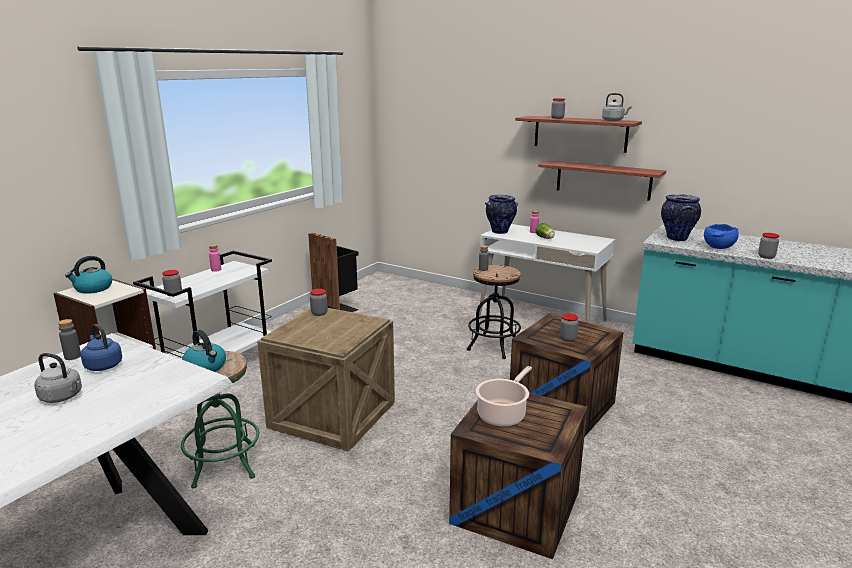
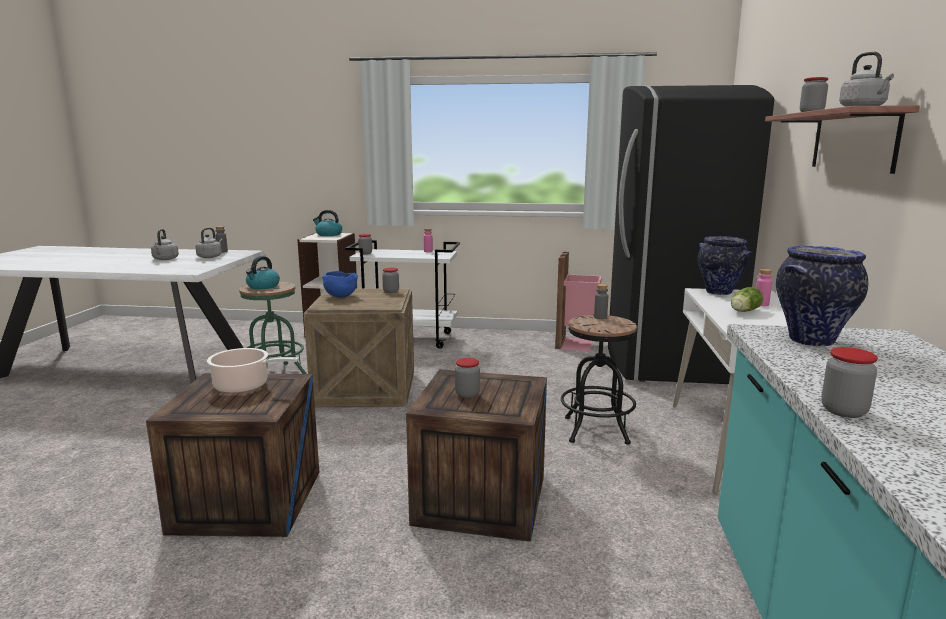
camera: 65 degrees right, 5 degrees down
(103, 365) = (210, 257): blue kettle -> grey kettle
(337, 309) = (576, 344): black trash can -> pink trash can
(401, 293) = (664, 358): none -> black fridge
(603, 180) = (864, 229): shelf -> none
(718, 248) = (814, 370): blue bowl -> blue bowl (340, 296)

